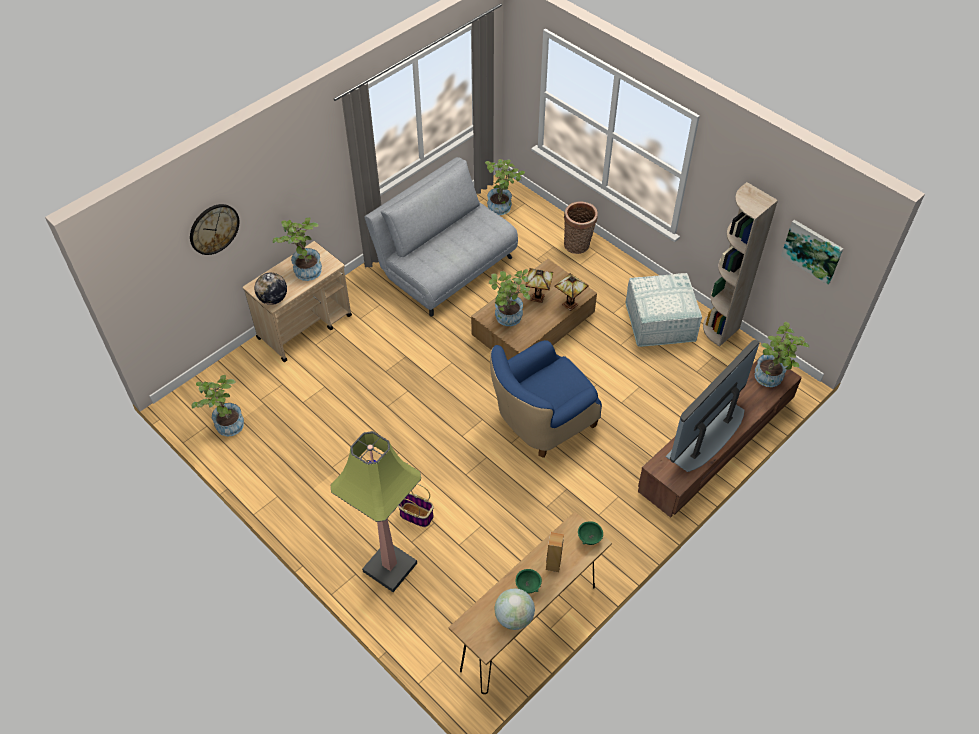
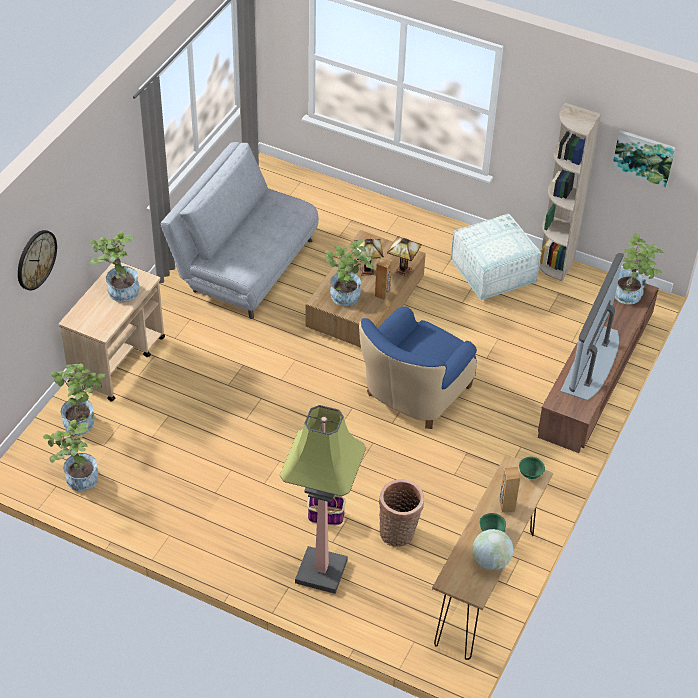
camera: 20 degrees left, 5 degrees down
(273, 299) = (99, 328): globe -> none
(502, 206) = (278, 189): potted plant -> potted plant (83, 420)
(542, 322) = (382, 294): none -> brown speaker
(578, 246) = (376, 214): basket -> basket (399, 534)

